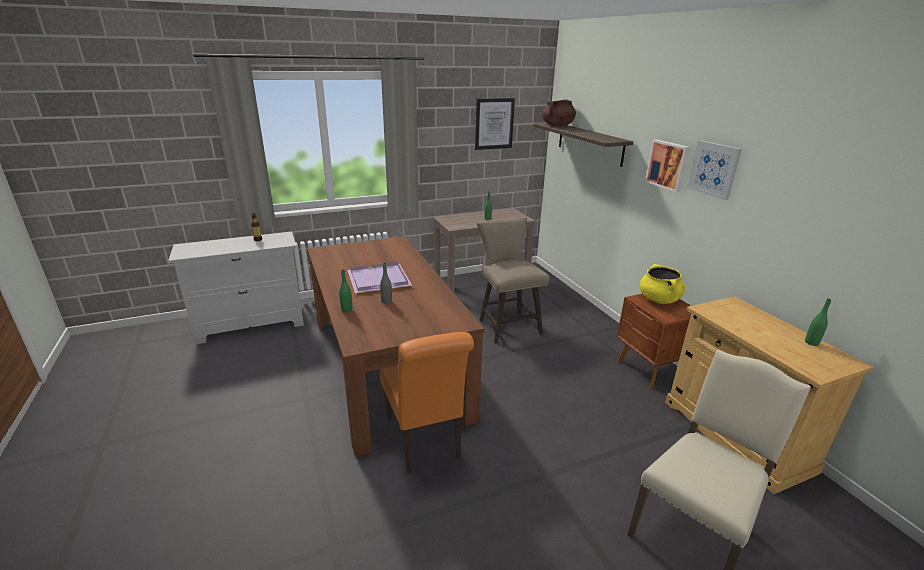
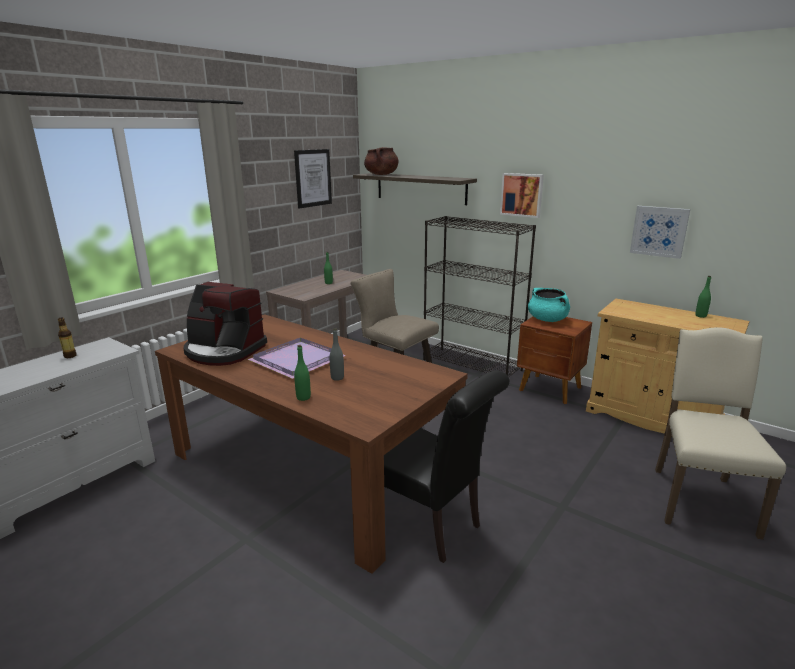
camera: 30 degrees left, 5 degrees down
(344, 259) = (224, 351): none -> coffee machine
(425, 441) = (429, 525): orange chair -> black chair
(597, 323) = (472, 365): none -> black bookcase
(659, 299) = (547, 319): yellow cooking pot -> turquoise cooking pot
(714, 169) = (573, 191): picture -> picture (659, 231)

